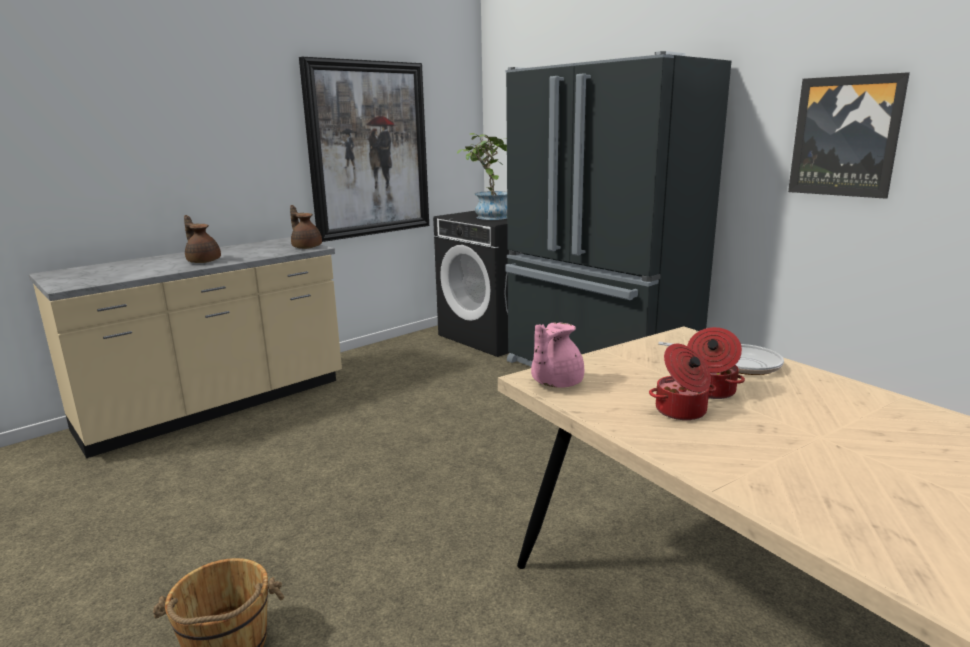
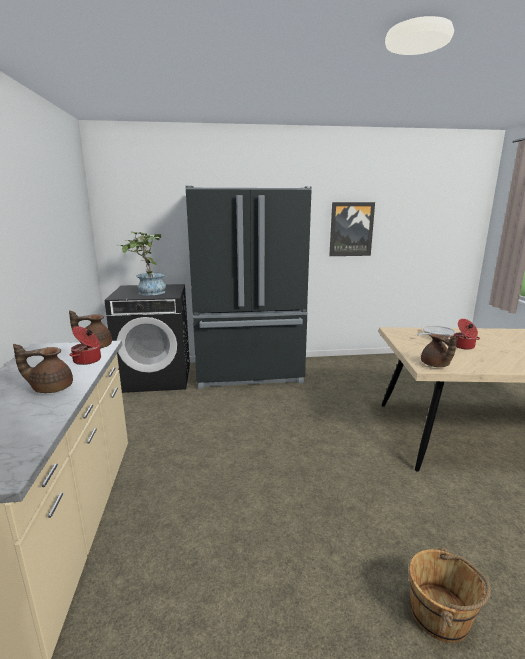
camera: 55 degrees left, 0 degrees up
(369, 150) = (54, 250): picture -> none
(555, 383) = (435, 365): pink teapot -> brown teapot
(681, 411) = (483, 356): cooking pot -> cooking pot (88, 360)

